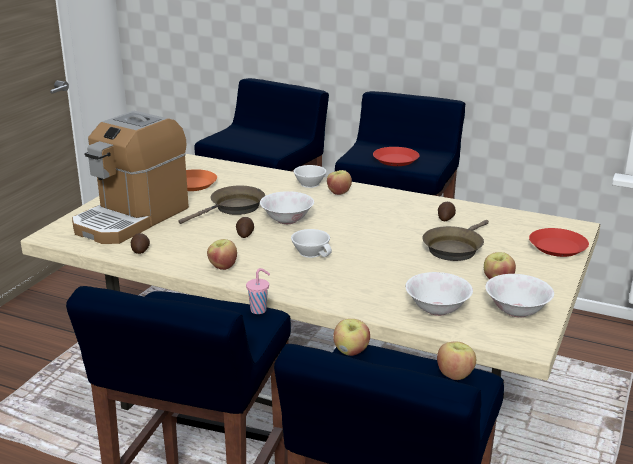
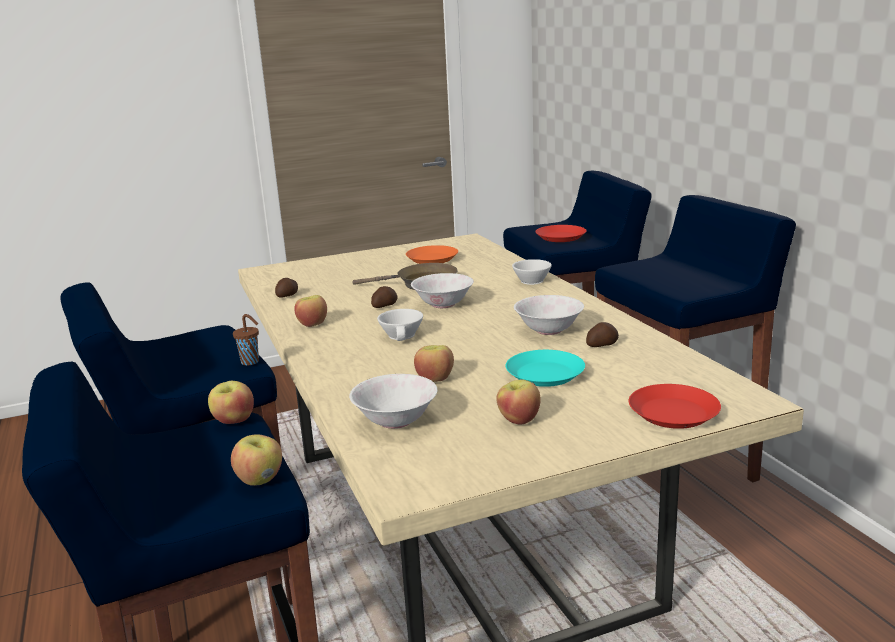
camera: 45 degrees right, 5 degrees down
(132, 218) = (333, 272): coffee machine -> none
(259, 310) = (251, 362): pink cup -> brown cup
(338, 192) = (542, 294): apple -> apple (435, 378)
(396, 160) = (663, 278): red plate -> red plate (561, 237)
(454, 248) = (544, 374): brown frying pan -> turquoise plate
(517, 311) = (469, 456): white bowl -> white bowl (549, 330)

